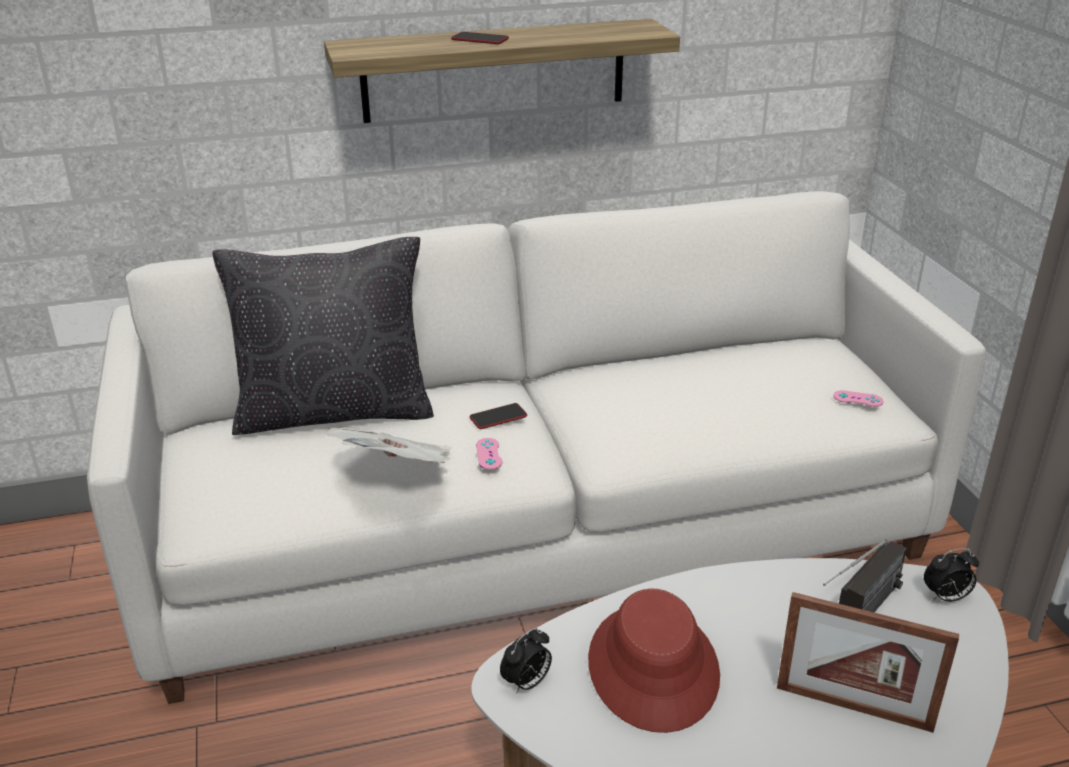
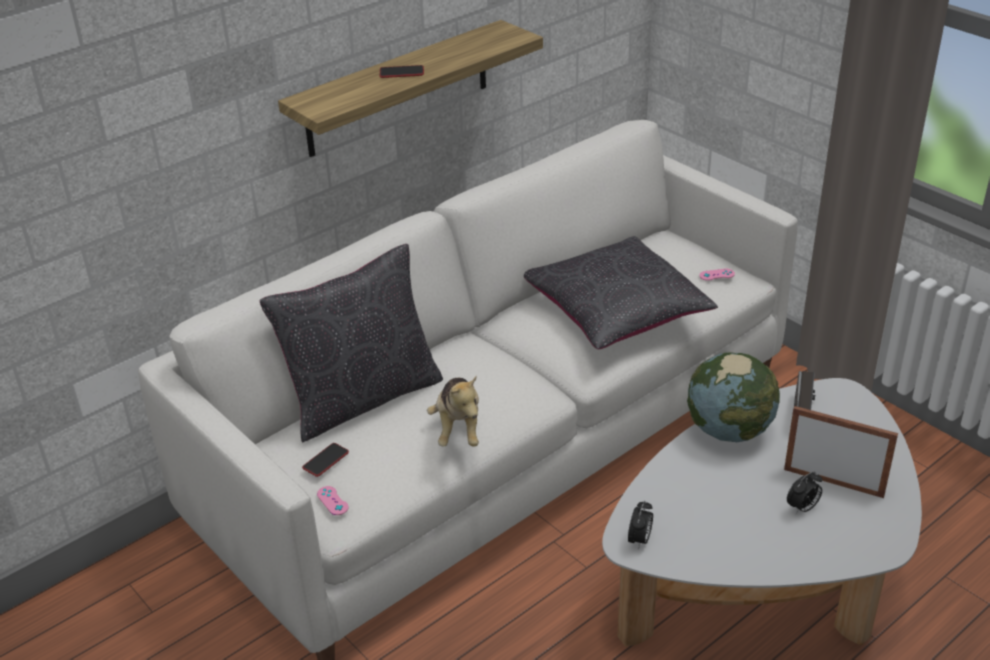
camera: 25 degrees left, 5 degrees up
(398, 472) = (458, 429): newspaper -> plush toy
(489, 454) = (510, 394): pink game controller -> pink game controller (332, 501)
(498, 417) = (492, 364): phone -> phone (325, 460)
(654, 667) = (707, 501): red hat -> none
(693, 402) = (616, 311): none -> black pillow
(752, 590) = (729, 431): none -> globe
(853, 707) = (833, 482): picture frame -> picture frame turned 150 degrees counterclockwise
(945, 597) = (841, 396): alarm clock -> alarm clock (802, 508)

